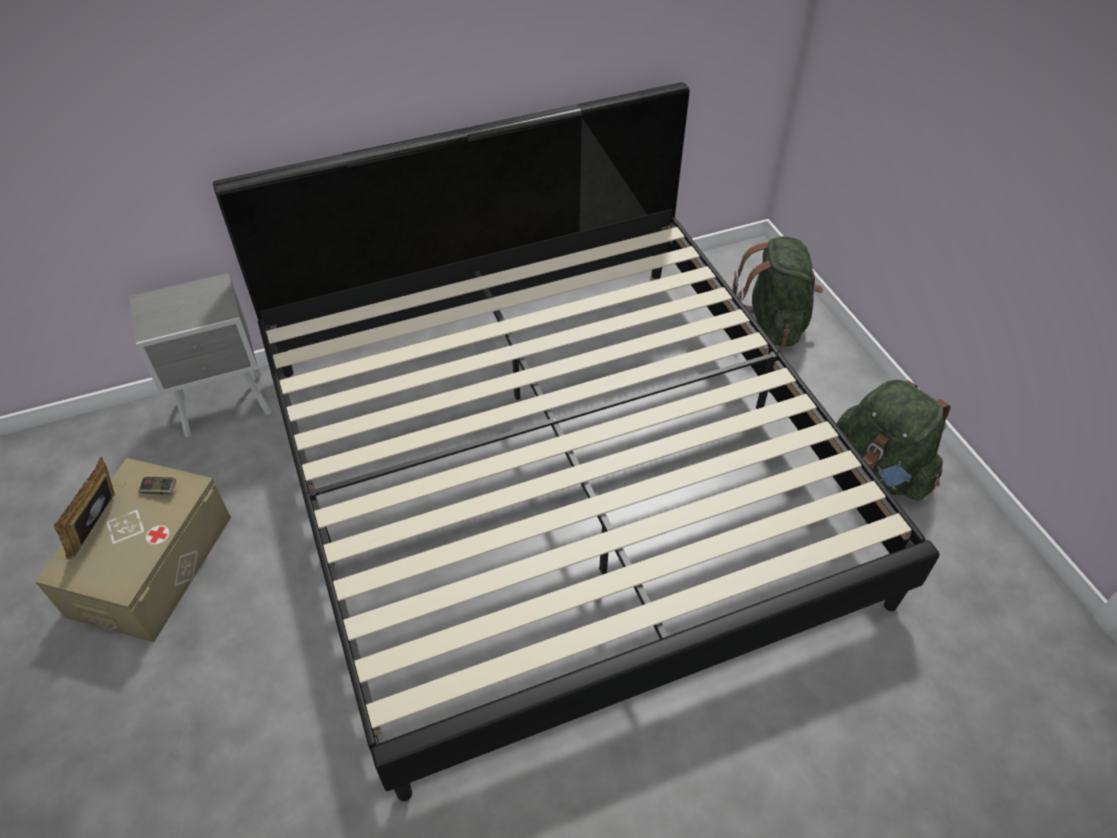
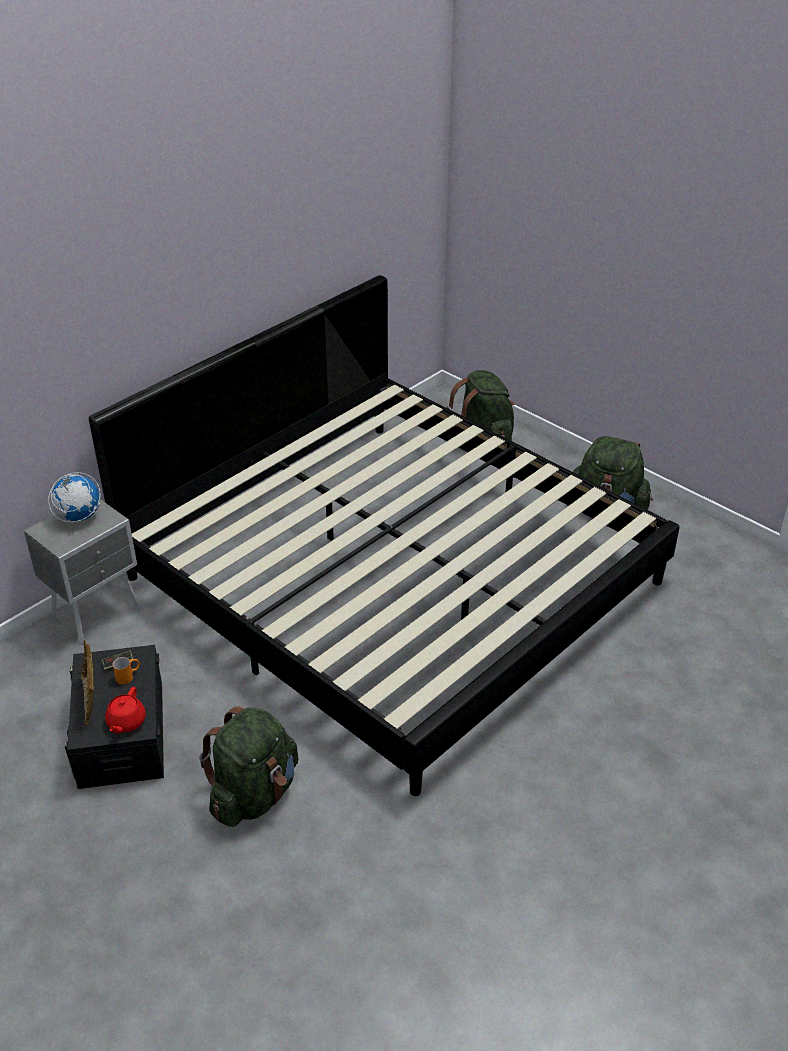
camera: 25 degrees left, 10 degrees down
(113, 570) = (126, 722): none -> red teapot
(151, 566) = (121, 734): beige storage box -> black storage box
(158, 509) = (128, 676): none -> orange mug
(192, 298) = (78, 517): none -> globe
(228, 710) = (254, 794): none -> green backpack

